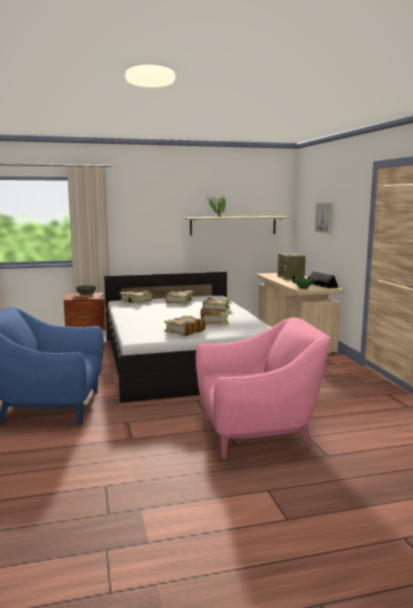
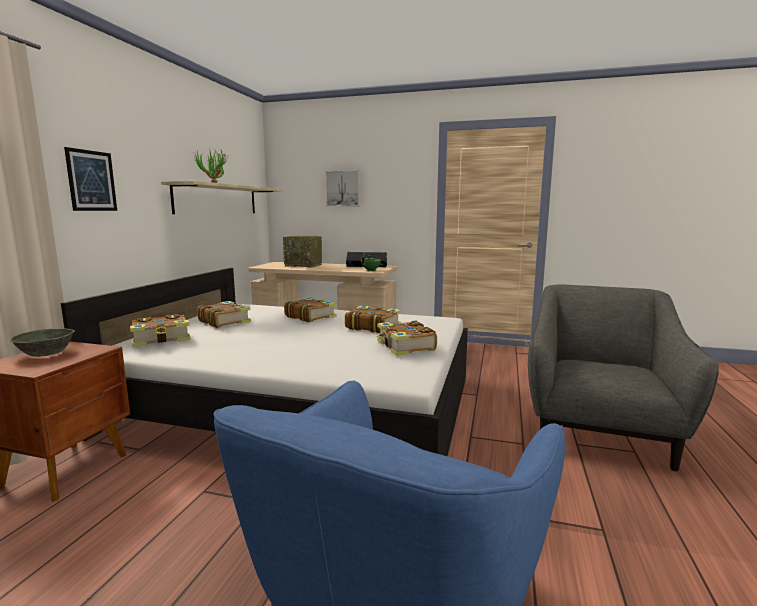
camera: 60 degrees left, 0 degrees up
(137, 220) = (91, 180): none -> picture
(257, 433) = (598, 430): pink armchair -> grey armchair

